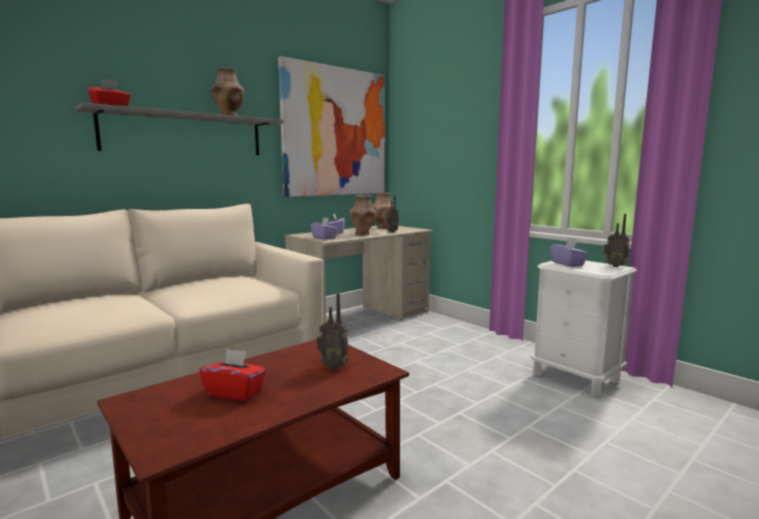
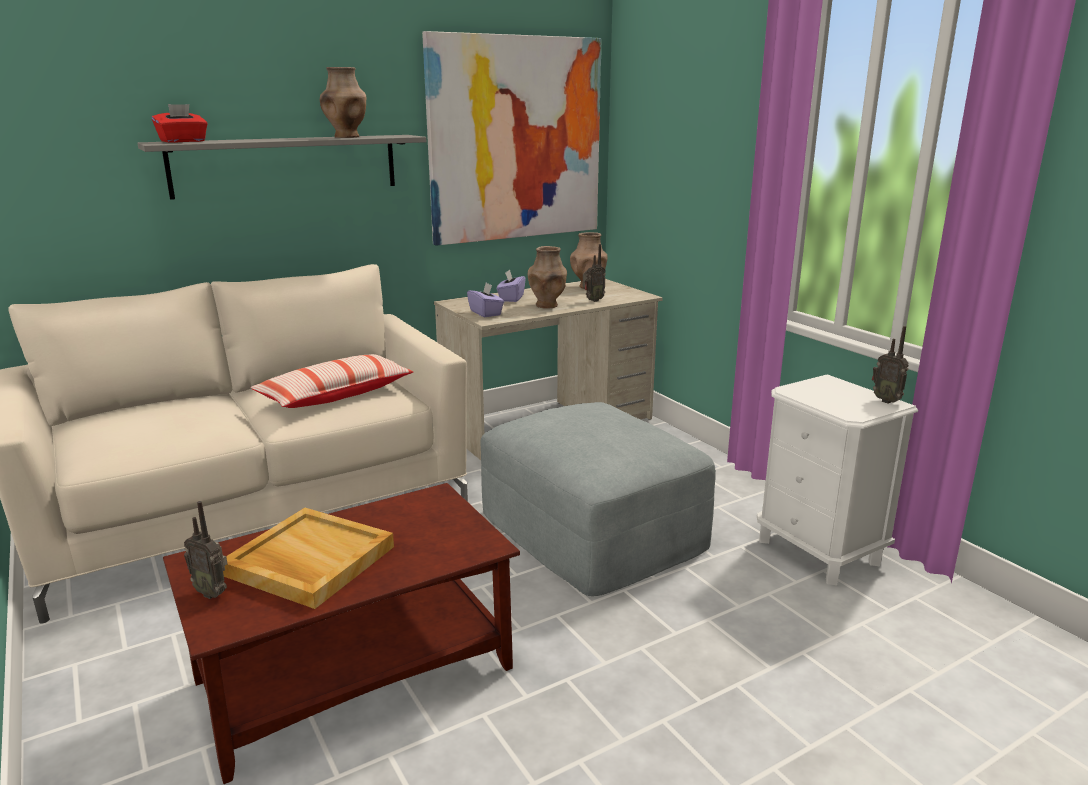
camera: 10 degrees right, 10 degrees up
(226, 288) = (335, 395): none -> pillow
(235, 392) = (308, 561): red tissue box -> beige tray
(333, 366) = (433, 533): radio -> radio (212, 592)
(419, 376) = (593, 529): none -> grey ottoman
(568, 264) = (816, 391): purple tissue box -> none

